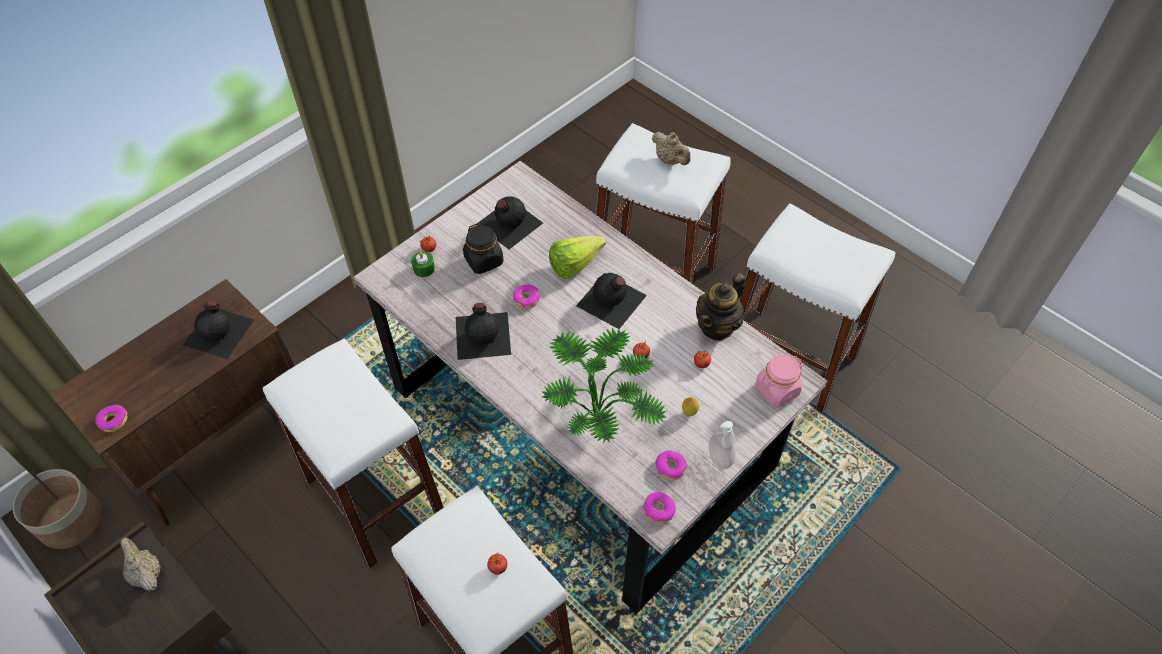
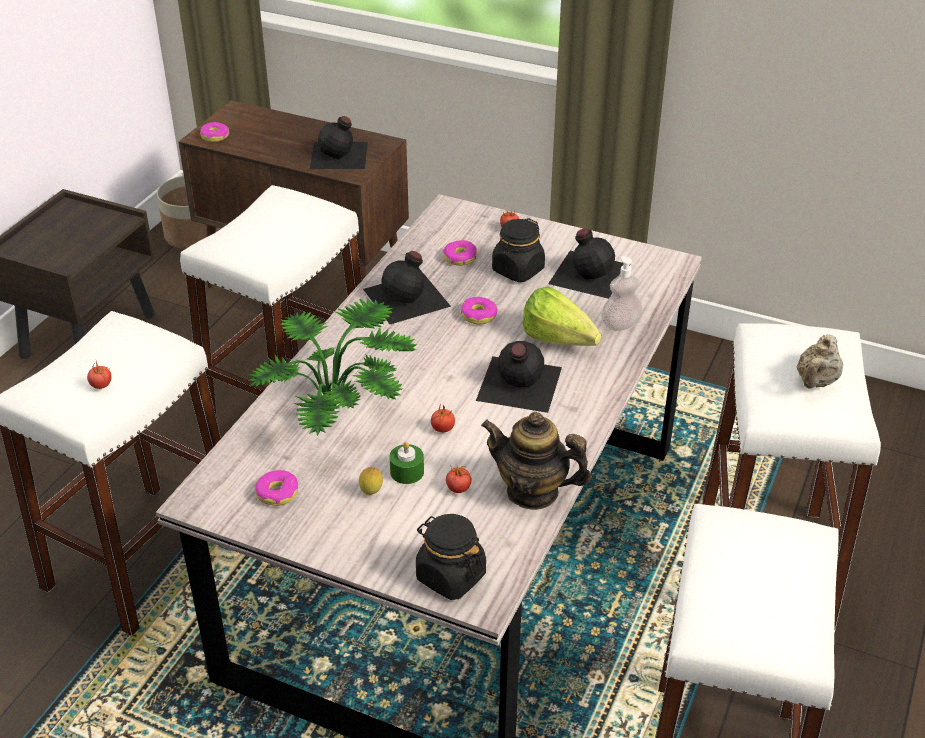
camera: 70 degrees right, 15 degrees down
(146, 573) = (96, 233): beige teapot -> none
(424, 268) = (478, 233): green candle -> green candle (407, 472)
(658, 510) = (210, 496): donut -> donut (460, 258)
(720, 457) = (311, 537): soap dispenser -> soap dispenser (620, 324)
(776, 390) = (450, 576): pink jar -> black jar

